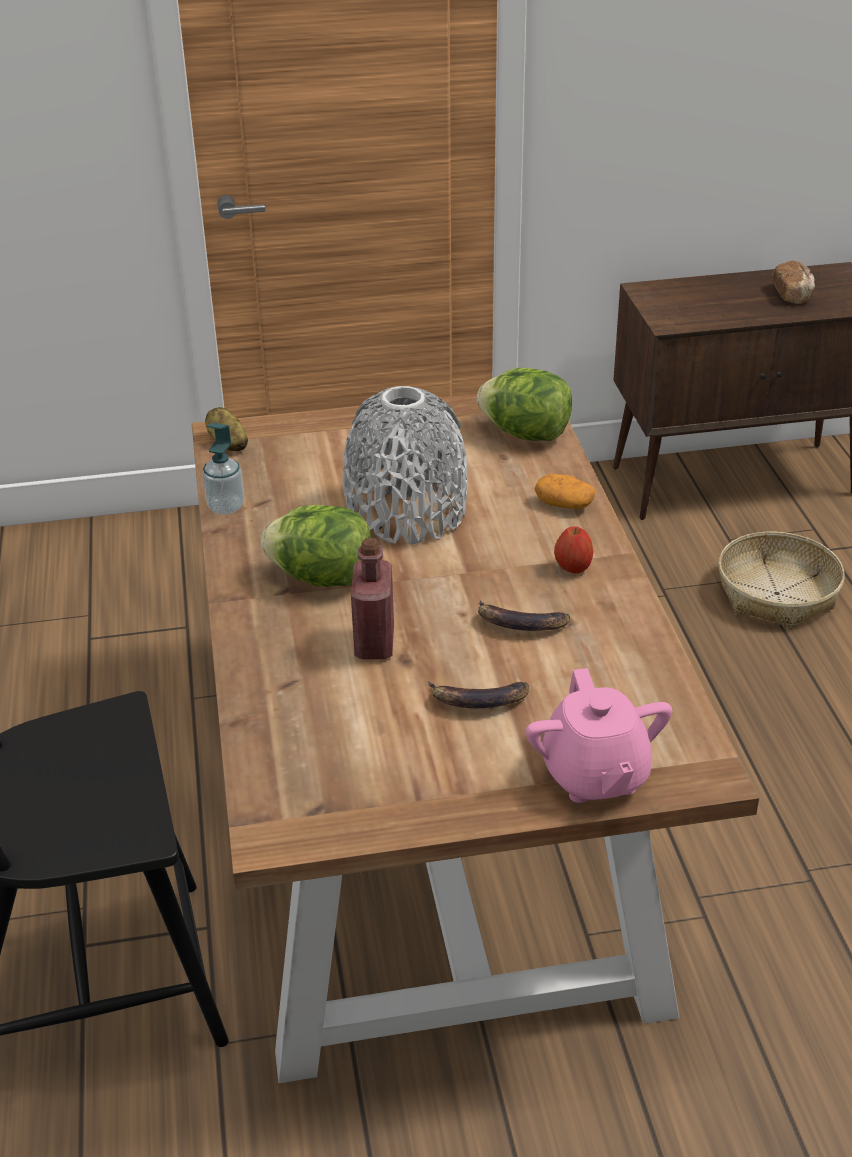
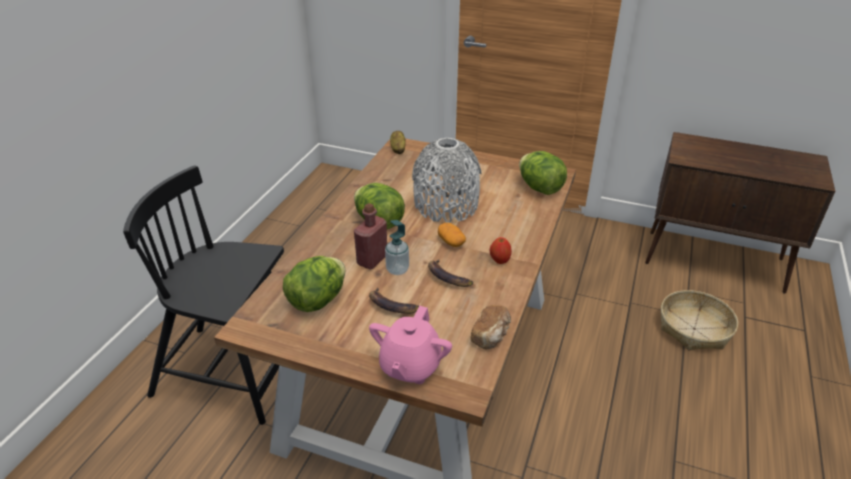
camera: 30 degrees right, 0 degrees up
(226, 507) = (370, 176): soap dispenser -> soap dispenser (397, 270)
(350, 741) = (317, 300): none -> lettuce
(564, 505) = (525, 228): potato -> potato (451, 242)
(793, 295) = (772, 163): bread -> bread (491, 336)

